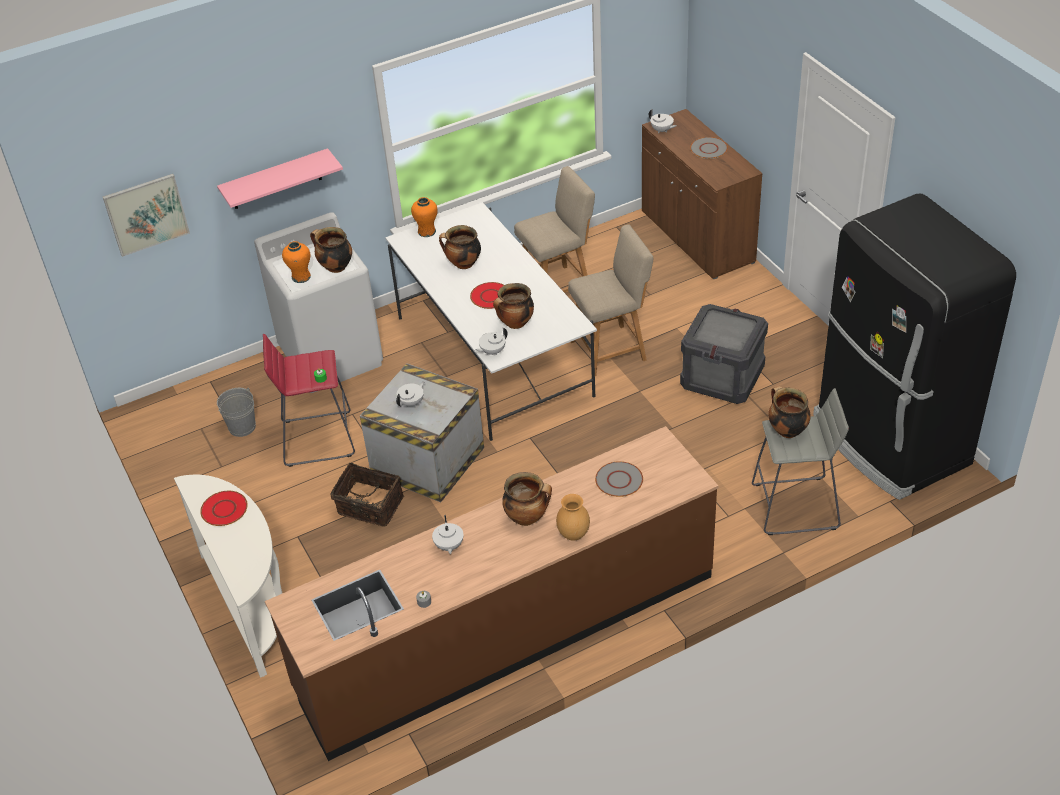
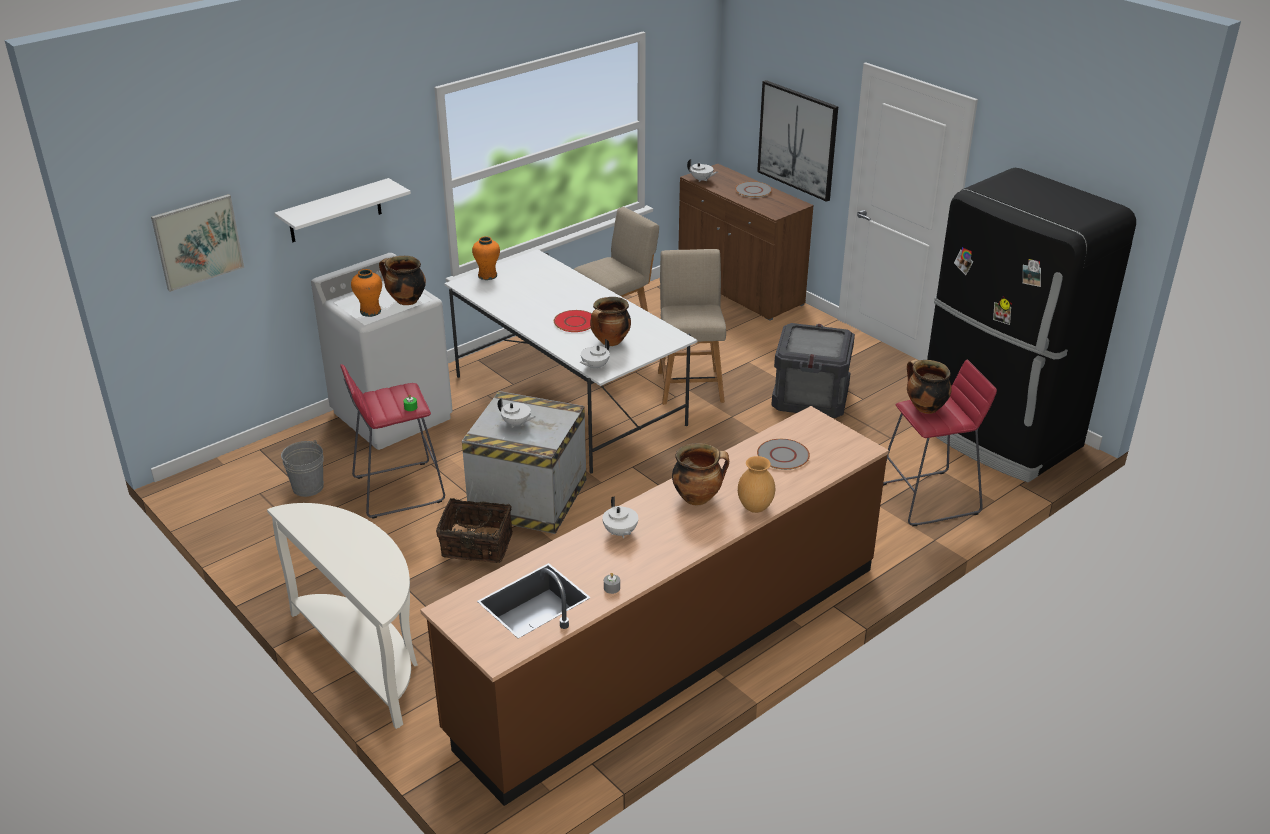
camera: 15 degrees left, 10 degrees down
(224, 509) = (337, 532): red plate -> none
(275, 180) = (335, 211): pink shelf -> white shelf
(412, 402) = (516, 424): white teapot -> white teapot turned 90 degrees clockwise
(463, 264) = (536, 298): cooking pot -> none
(611, 349) = (690, 384): beige chair -> beige chair turned 60 degrees counterclockwise
(750, 107) = (797, 140): none -> picture
(796, 506) = (930, 499): grey stool -> red stool

